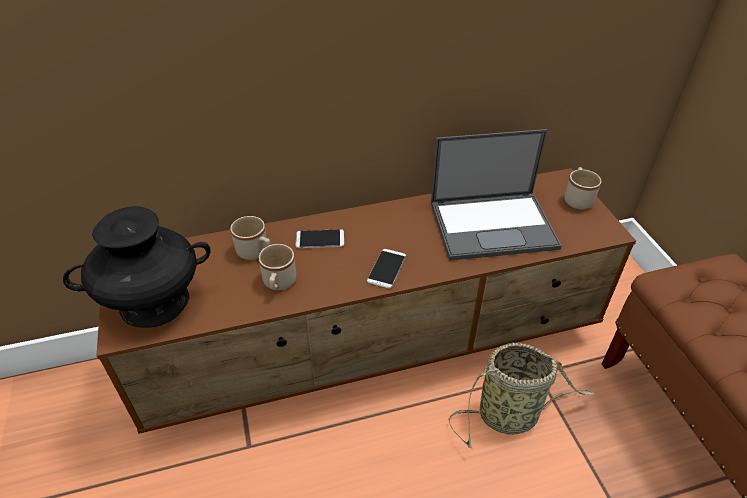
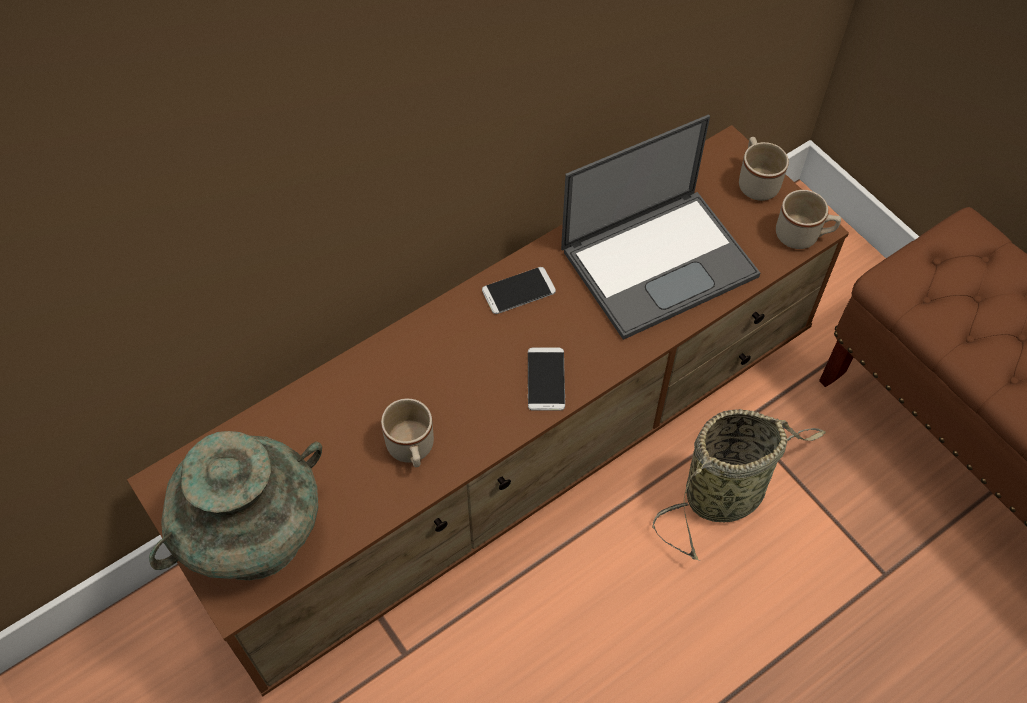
camera: 20 degrees left, 15 degrees up
(153, 302) = (254, 535): black vase -> turquoise vase
(256, 253) = (353, 409): beige mug -> beige mug (803, 236)
(320, 239) = (433, 359): phone -> phone (518, 291)

